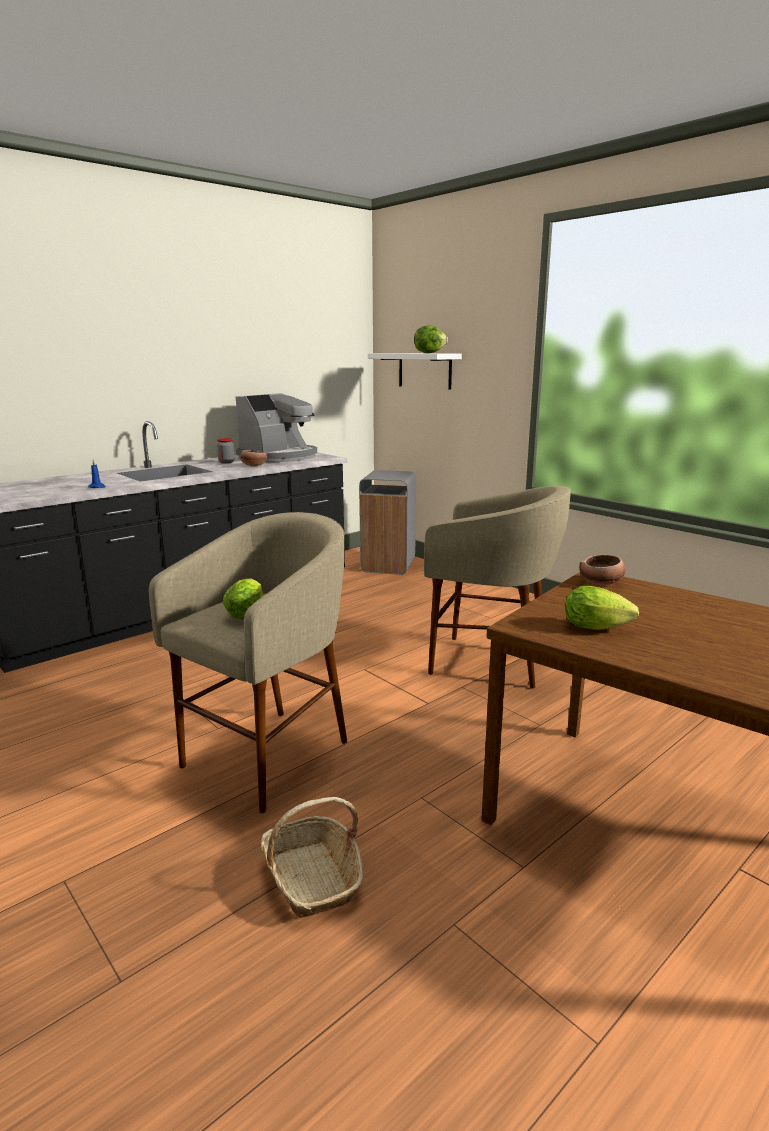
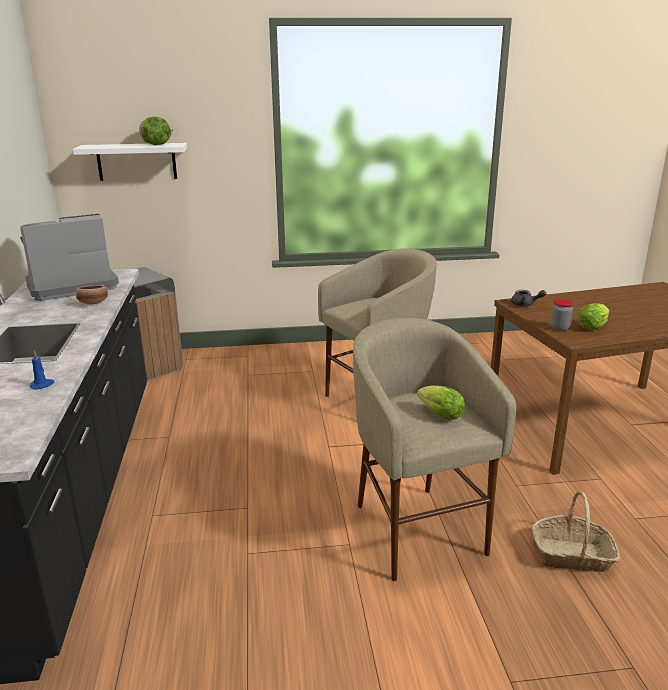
camera: 55 degrees left, 5 degrees up
(226, 462) = (43, 309): jar -> jar (559, 328)
(279, 457) = (70, 286): coffee machine -> coffee machine turned 105 degrees counterclockwise
(602, 583) = (525, 304): bowl -> grey teapot

